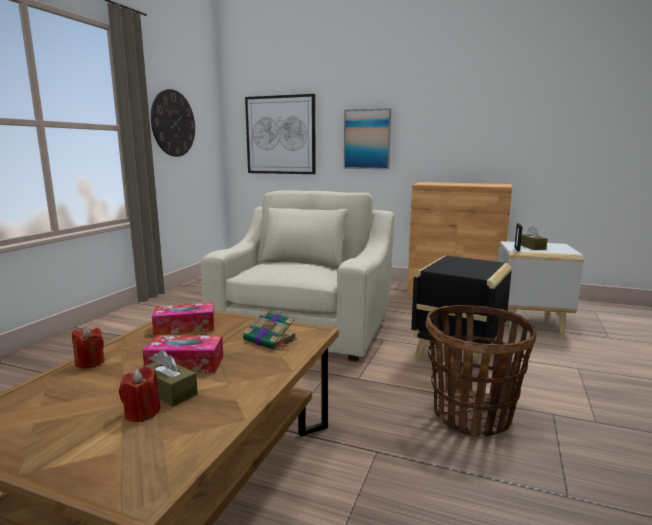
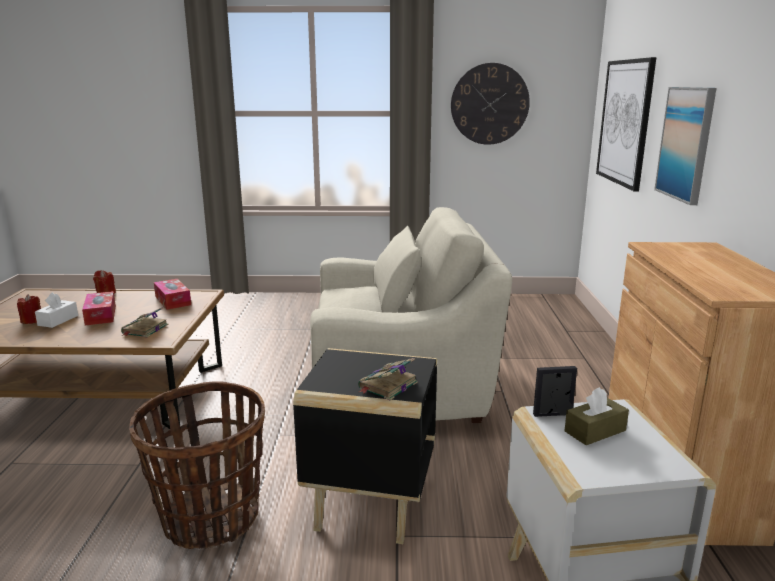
camera: 70 degrees right, 5 degrees up
(169, 392) = (58, 320): brown tissue box -> white tissue box
(484, 265) = (387, 386): none -> book

